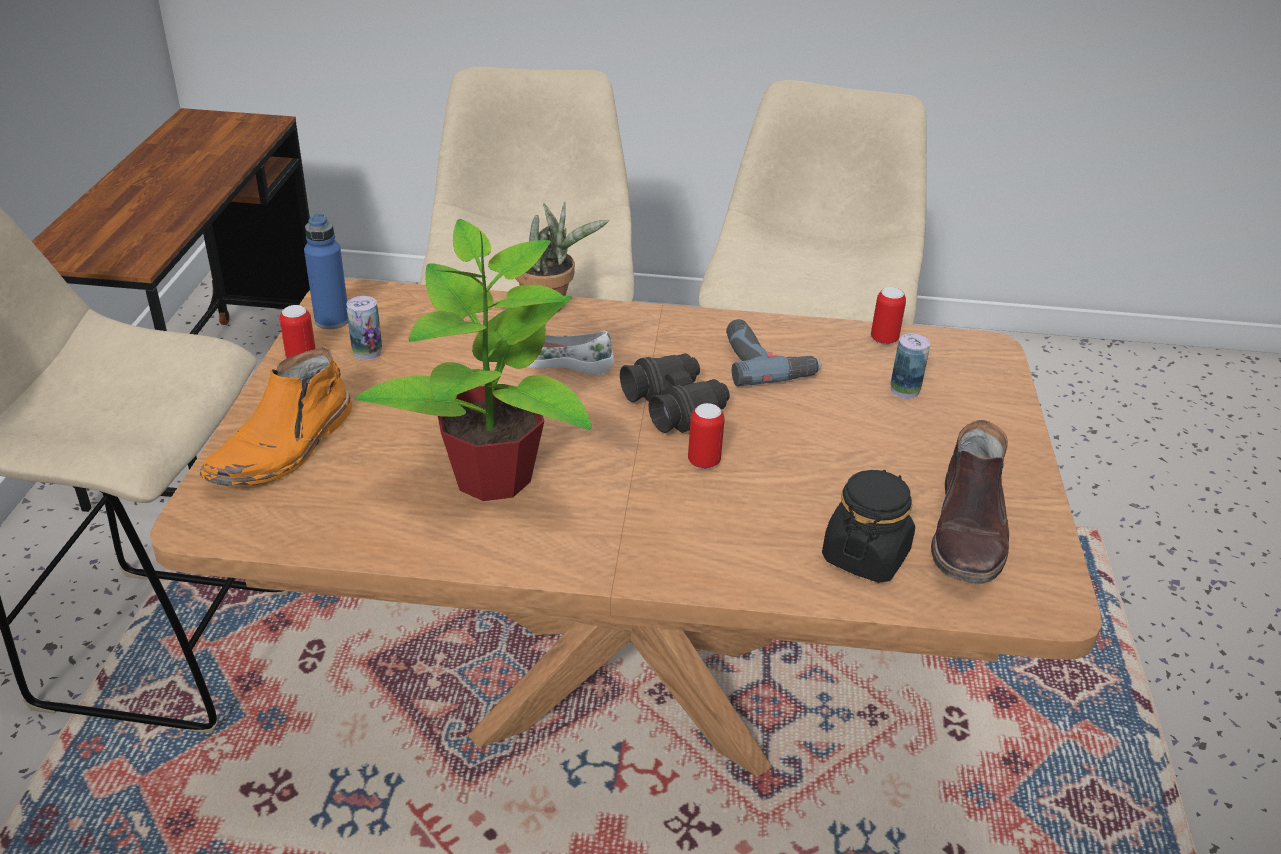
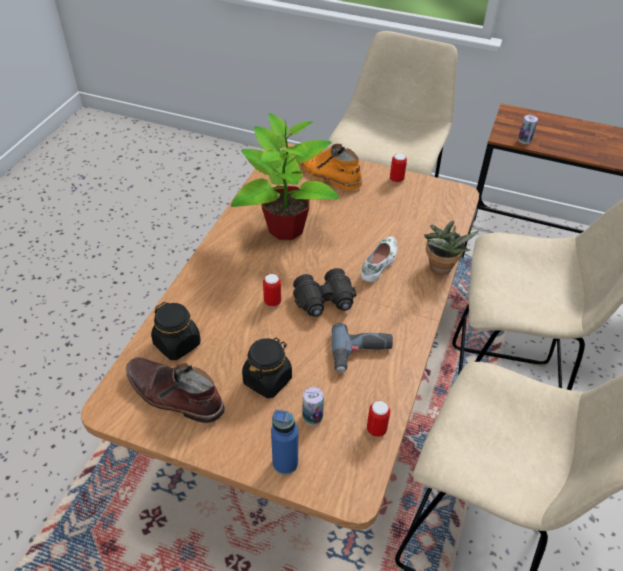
camera: 105 degrees right, 10 degrees up
(332, 320) = (432, 190): blue bottle -> blue bottle (285, 463)
(367, 352) = (400, 199): can -> can (524, 140)
(870, 440) = (267, 379): none -> black jar

